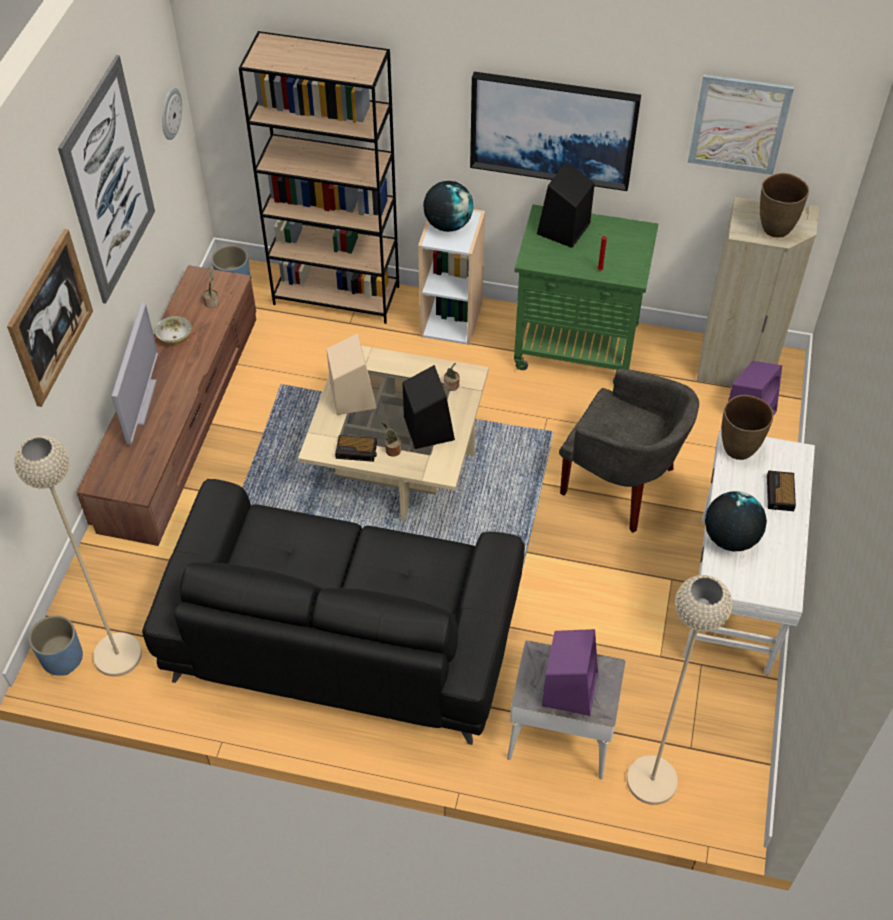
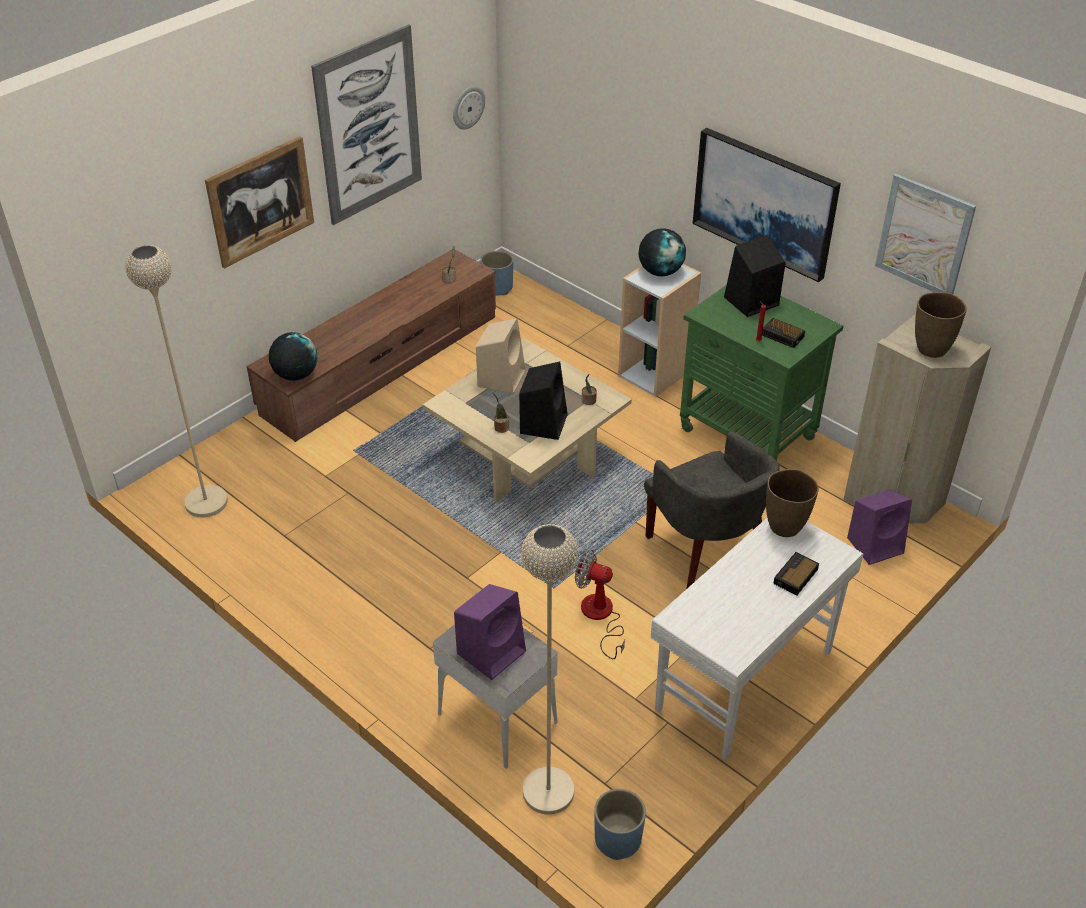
camera: 30 degrees right, 10 degrees down
(62, 658) = (167, 487): blue planter -> blue planter (618, 839)
(140, 401) = (341, 324): television -> none
(174, 337) = (402, 292): bowl -> none
(337, 295) = (573, 323): beige bookcase -> none
(342, 636) = (380, 563): black sofa -> none
(357, 451) = (472, 417): alarm clock -> alarm clock (783, 336)
(577, 593) = (600, 617): none -> fan
(730, 538) = (717, 591): globe -> globe (296, 375)

